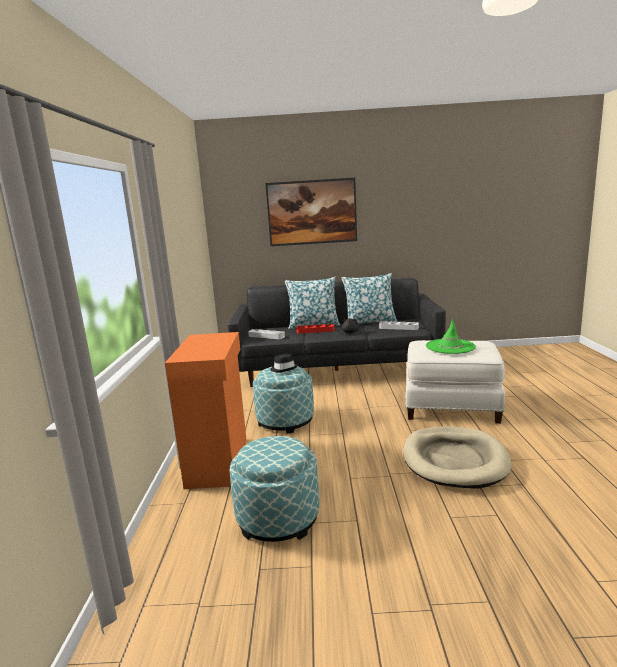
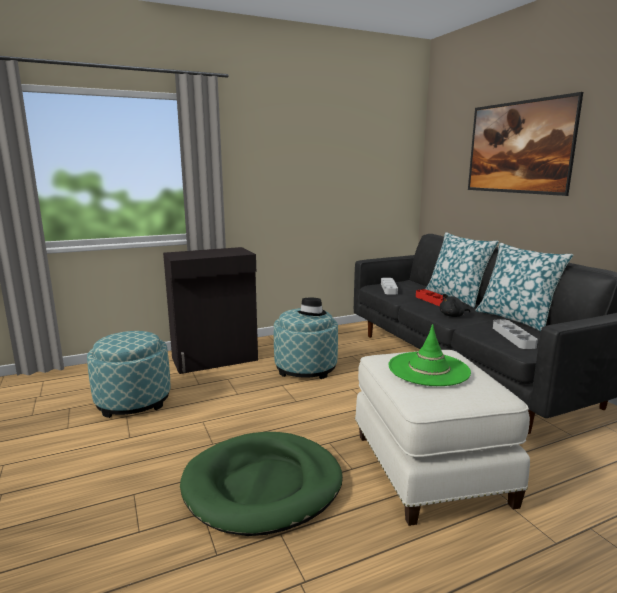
camera: 65 degrees right, 0 degrees up
(219, 461) = (215, 359): orange cabinet -> black cabinet
(454, 460) = (263, 486): beige dog bed -> green dog bed

